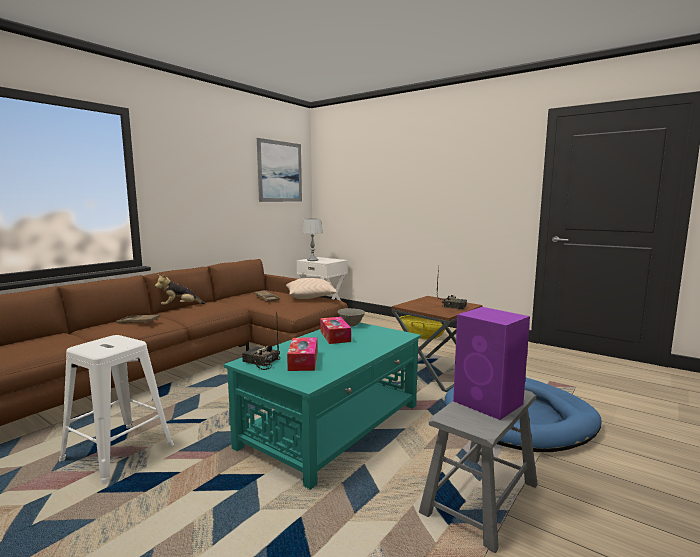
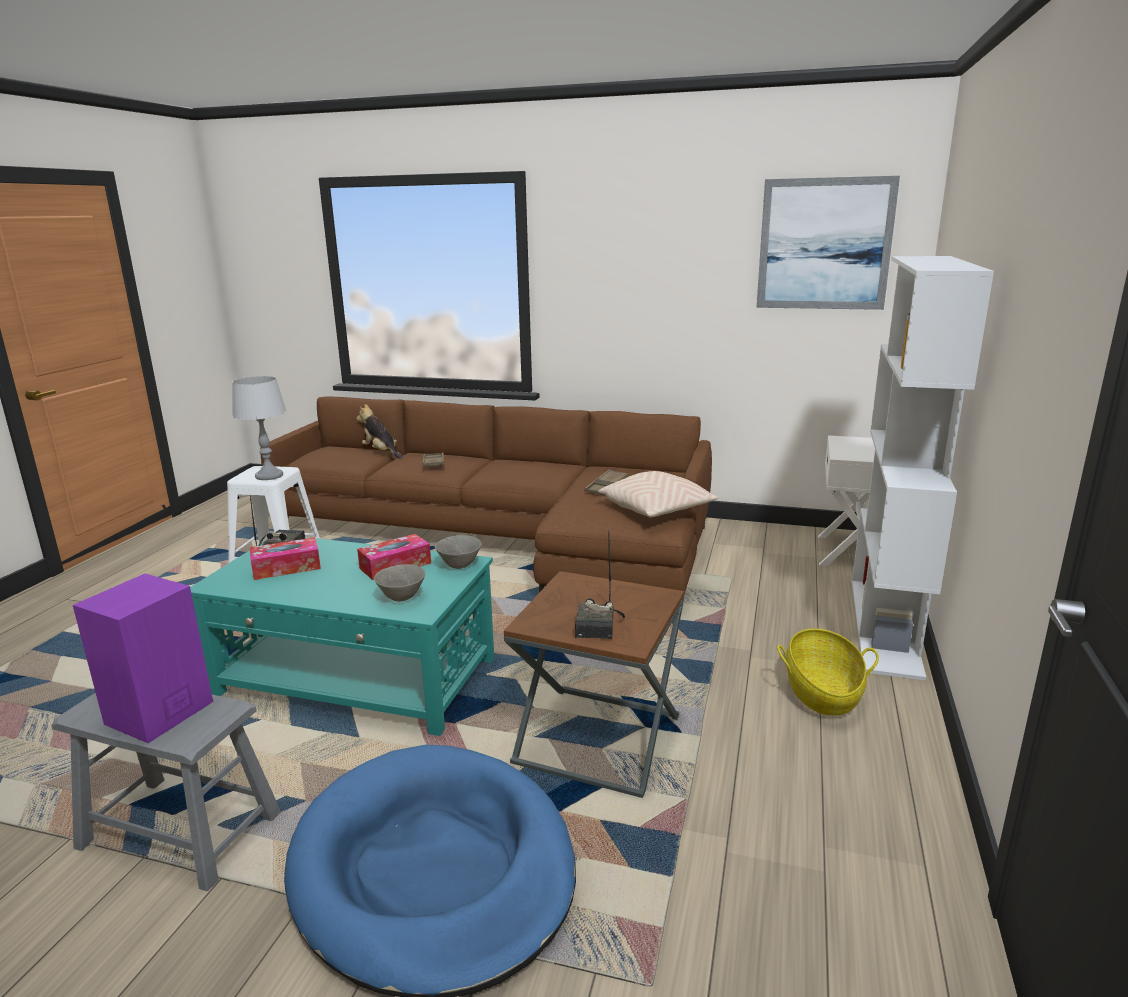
camera: 70 degrees right, 10 degrees up
(180, 306) = (519, 459): plush toy -> plush toy (381, 452)
(312, 260) = (849, 444): grey table lamp -> grey table lamp (269, 476)
(383, 319) = (885, 626): none -> white bookcase
(383, 337) = (401, 598): none -> grey bowl

